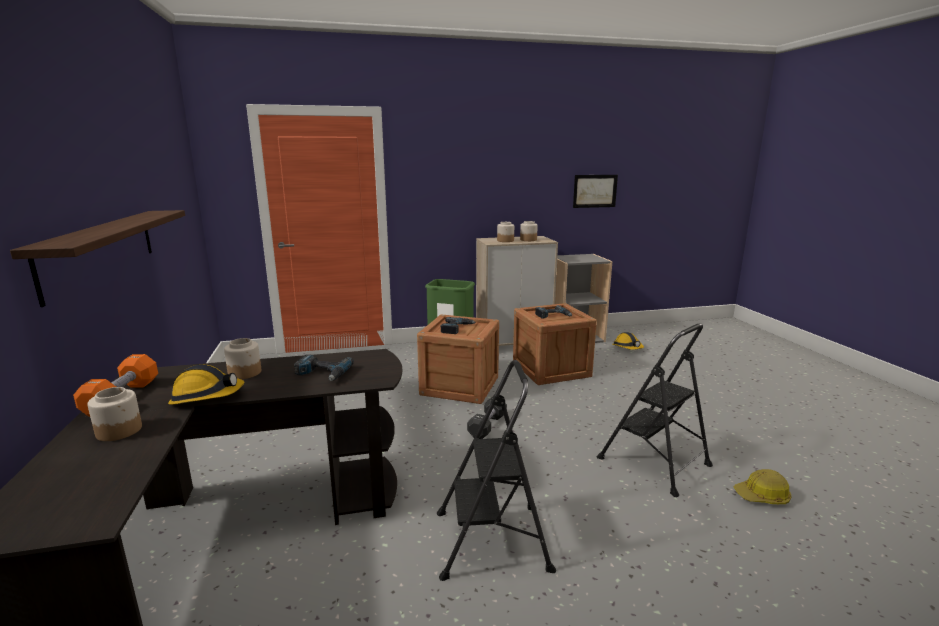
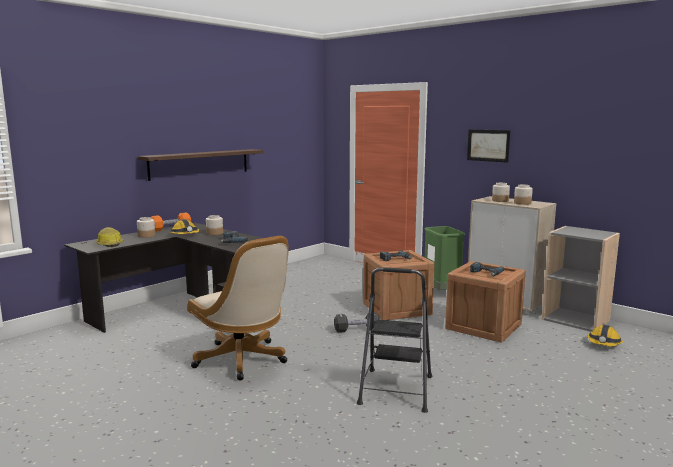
camera: 55 degrees right, 5 degrees down
(496, 539) = (244, 361): black step ladder -> office chair
(595, 191) = (625, 161): picture -> picture (488, 145)
(762, 496) = (406, 438): hard hat -> hard hat (109, 244)

